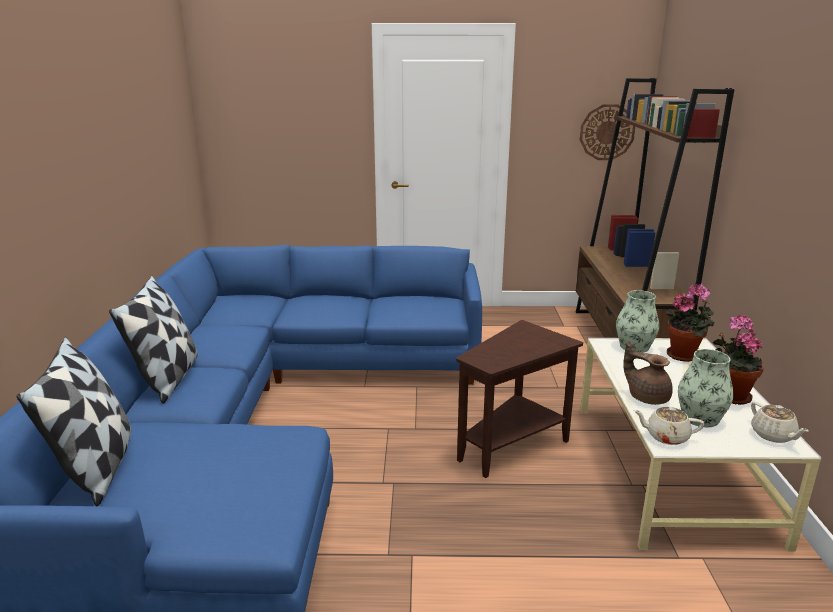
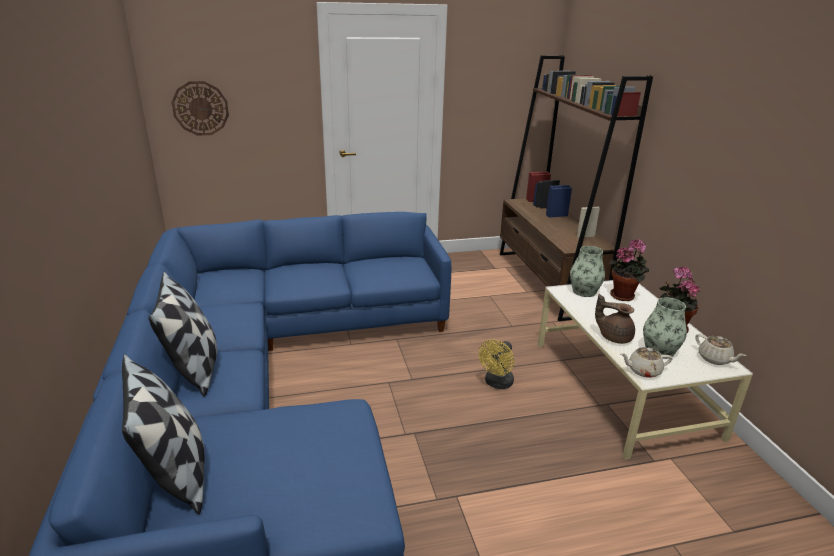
camera: 15 degrees left, 5 degrees up
(512, 445) = (497, 383): brown side table -> yellow fan
(607, 132) = (523, 101): wall clock -> wall clock (200, 108)

